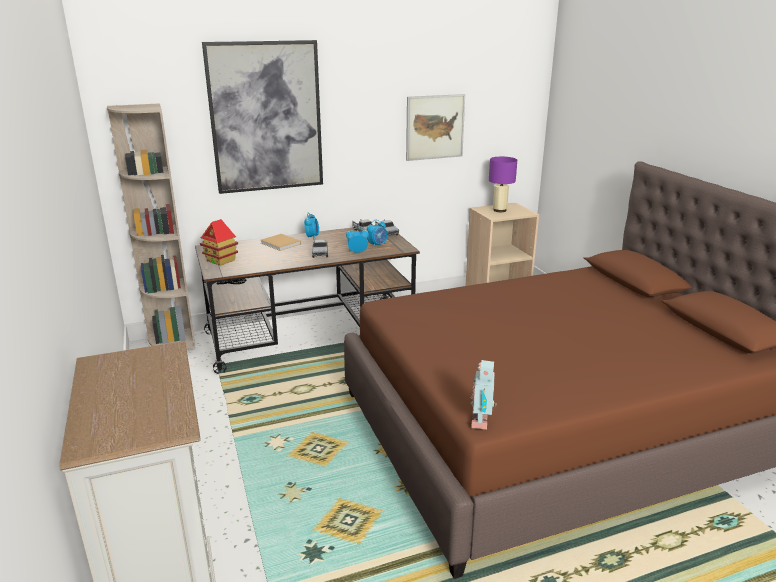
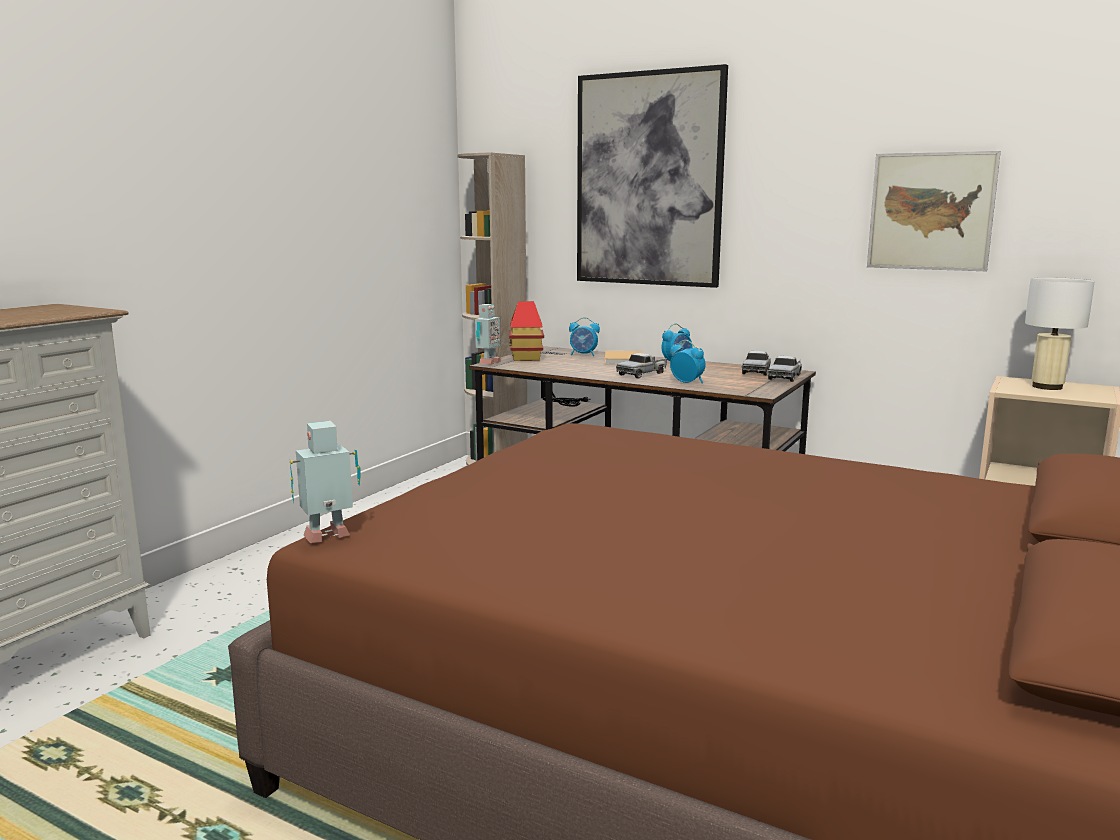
camera: 50 degrees right, 10 degrees down
(209, 273) = (488, 363): none -> toy robot
(377, 245) = (732, 383): alarm clock -> alarm clock (583, 355)
(499, 210) = (1046, 387): purple table lamp -> white table lamp

